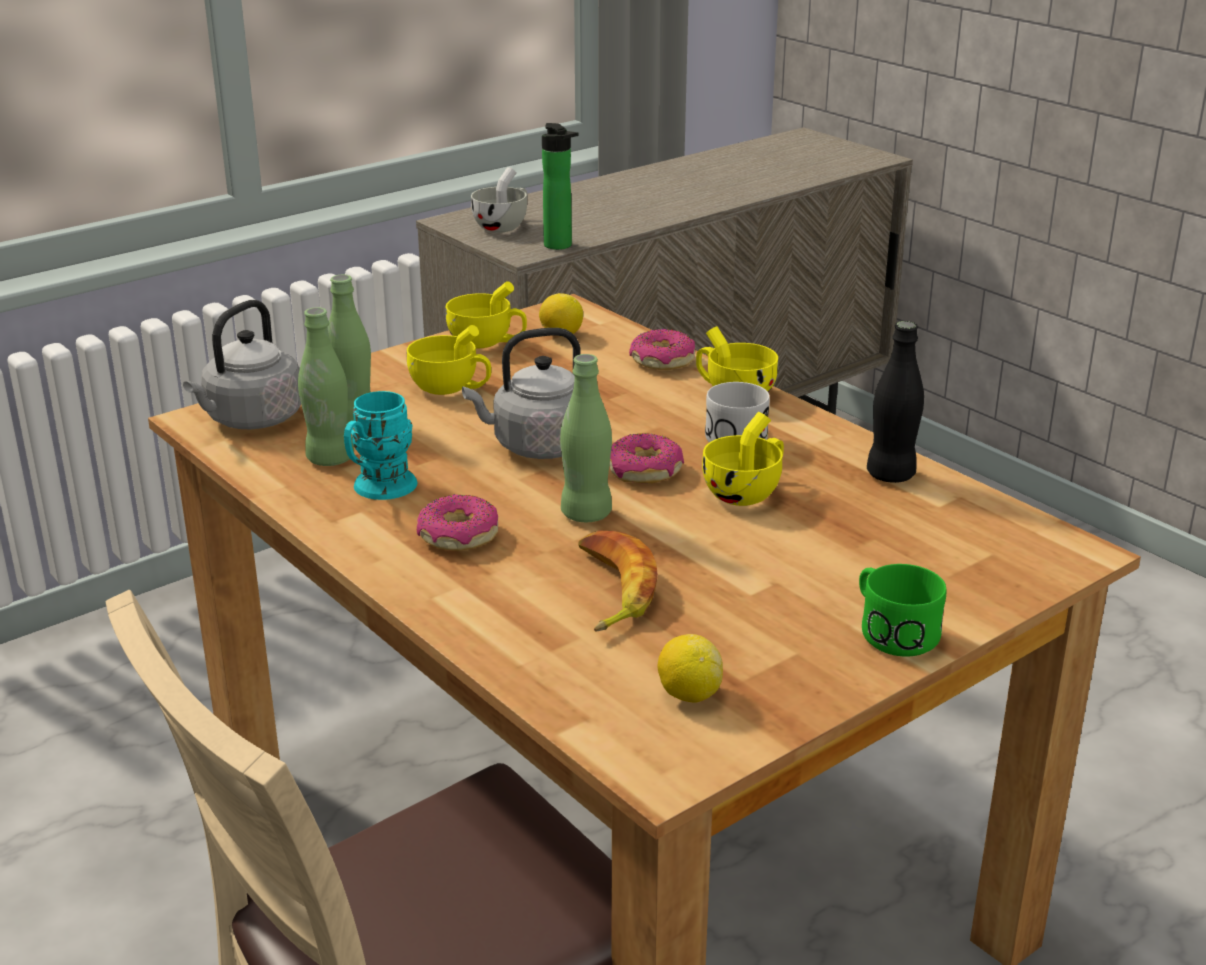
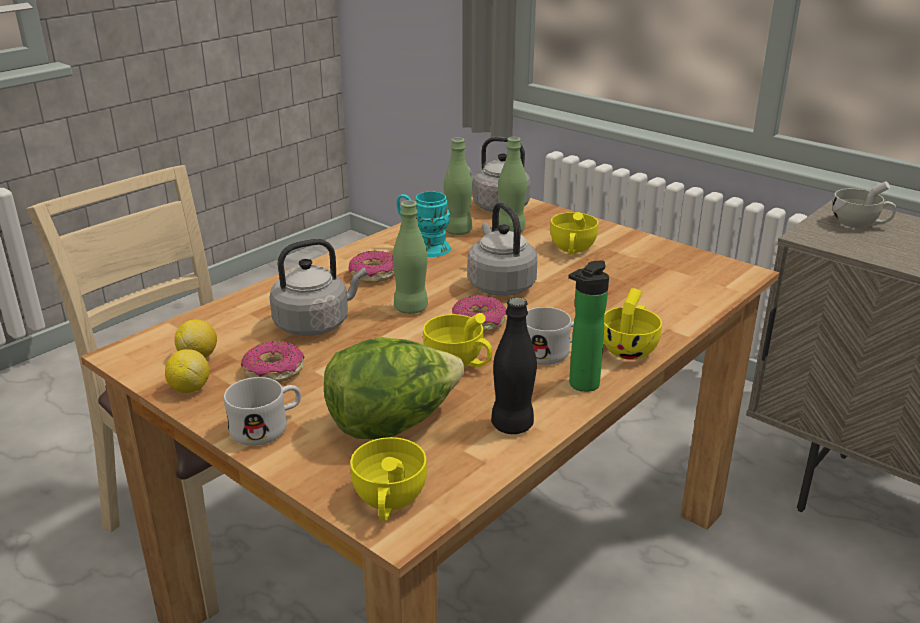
camera: 80 degrees right, 0 degrees up
(487, 342) = (655, 252): yellow cup -> yellow cup (388, 502)
(560, 246) = (839, 247): bottle -> bottle (581, 386)
(561, 335) = (690, 274): lemon -> lemon (189, 388)
(610, 590) = (316, 324): banana -> grey kettle
(662, 361) = (671, 315): donut -> donut (274, 371)
(886, 544) = (393, 424): none -> lettuce
(891, 630) = (268, 427): green mug -> white mug

